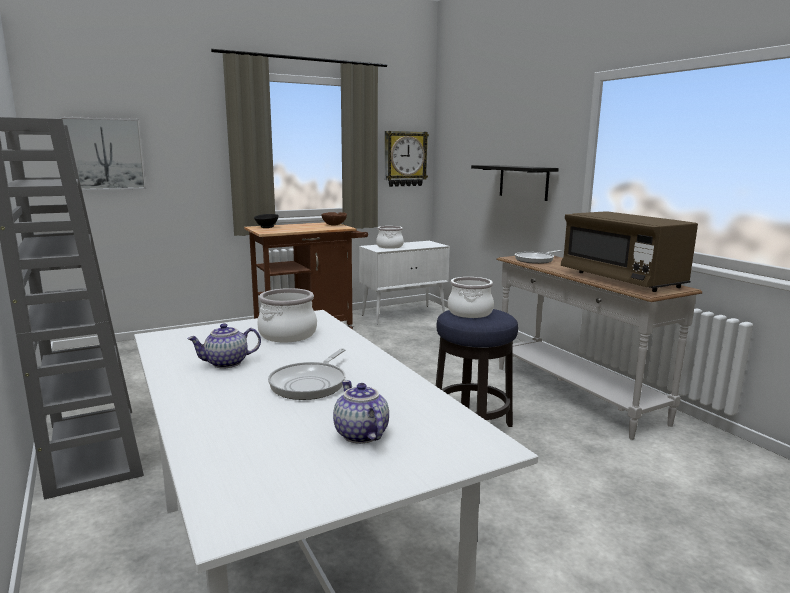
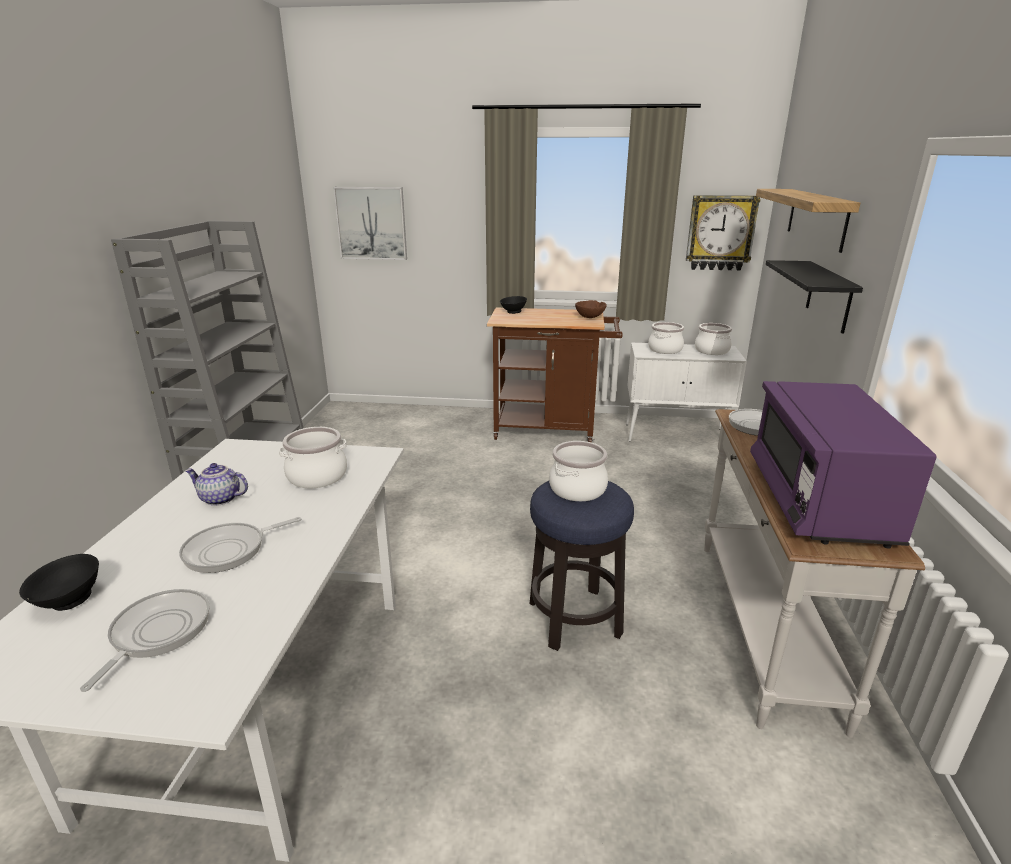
camera: 35 degrees right, 10 degrees up
(224, 448) = (68, 601): none -> black bowl
(359, 434) = (157, 633): teapot -> frying pan
(420, 244) = (711, 351): none -> cooking pot
(493, 136) = (816, 218): none -> shelf
(621, 279) = (818, 501): brown microwave -> purple microwave

